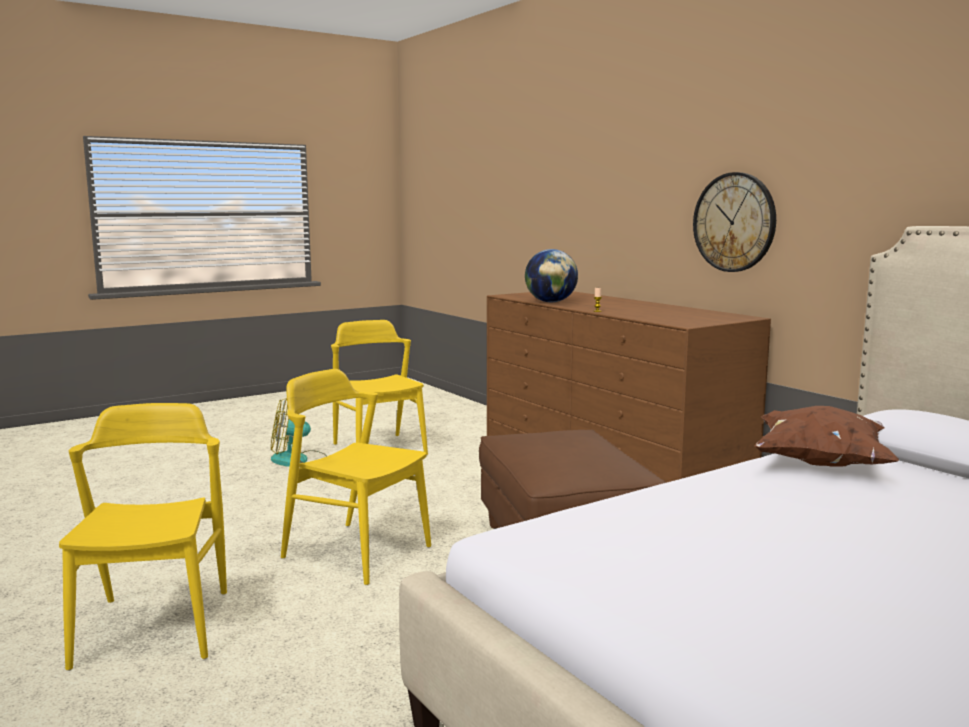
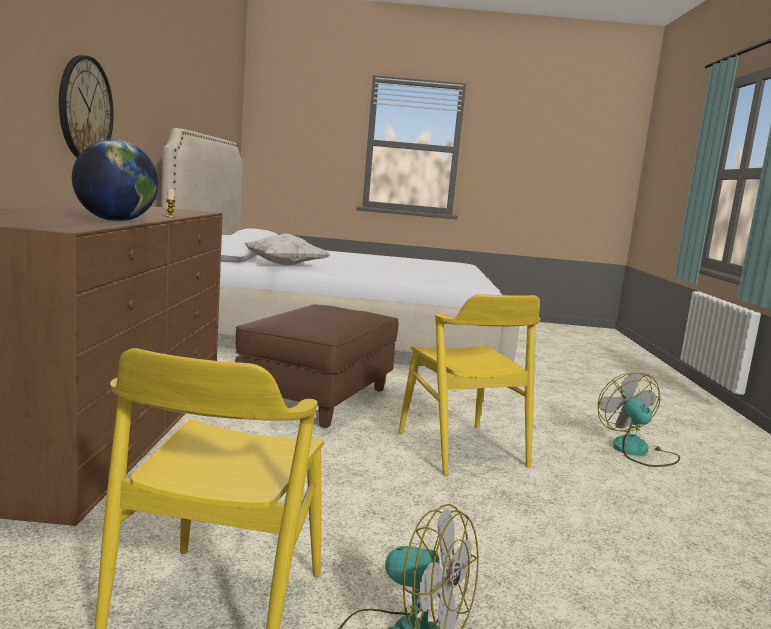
camera: 145 degrees left, 0 degrees up
(155, 627) = (637, 451): yellow chair -> fan
(820, 464) = (284, 265): brown pillow -> white pillow

